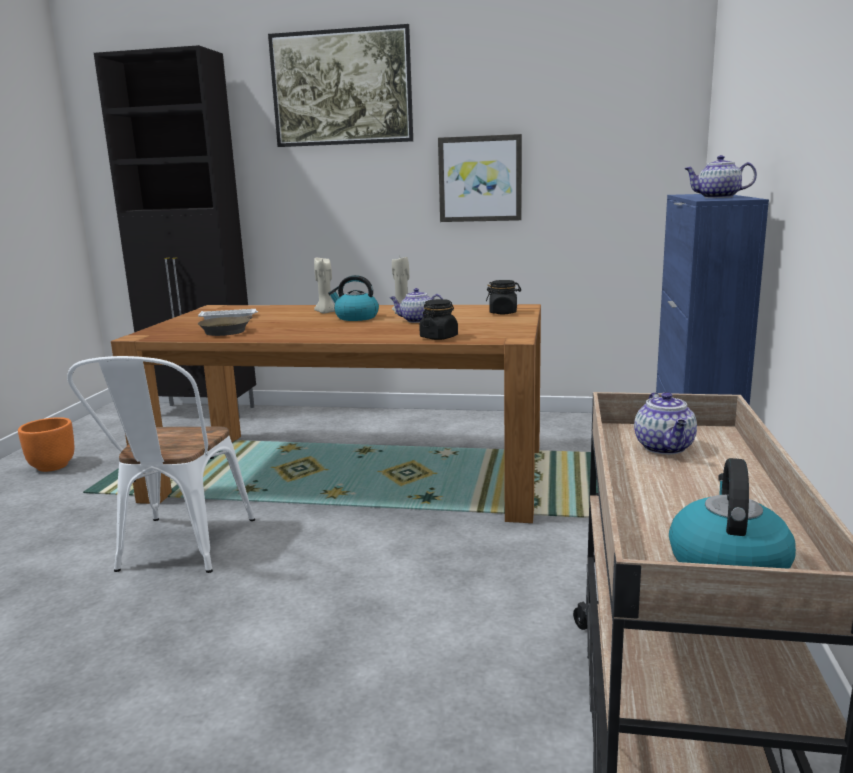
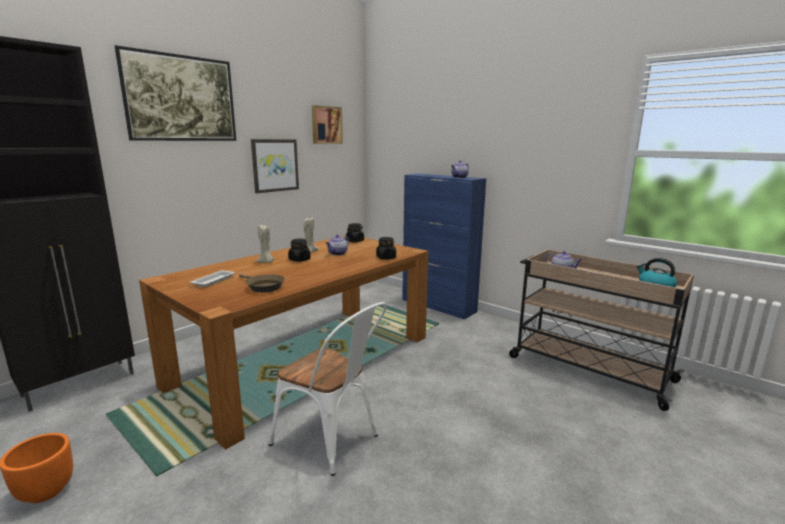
camera: 60 degrees left, 0 degrees up
(356, 317) = (299, 260): kettle -> black jar
(595, 104) = (326, 125): none -> picture

